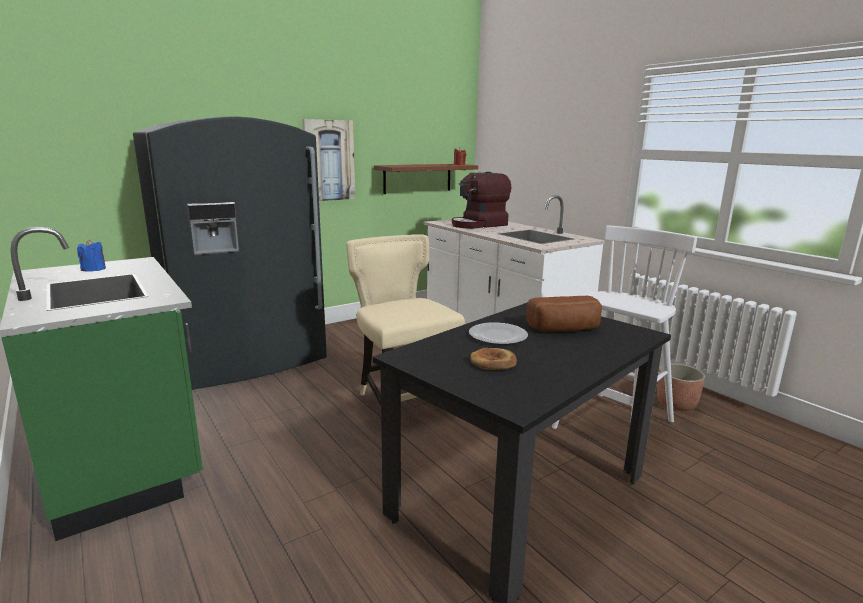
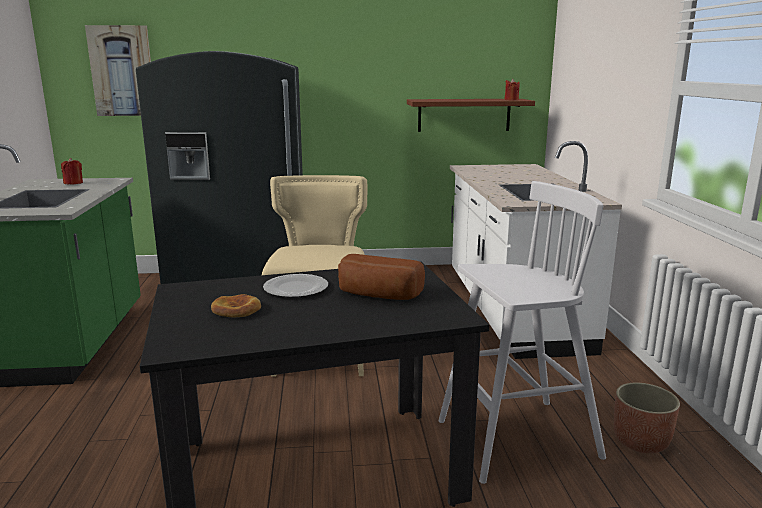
camera: 30 degrees right, 0 degrees up
(94, 269) = (73, 183): blue candle -> red candle
(329, 160) = (353, 93): picture -> picture (122, 71)
(479, 225) = (504, 173): coffee machine -> none

